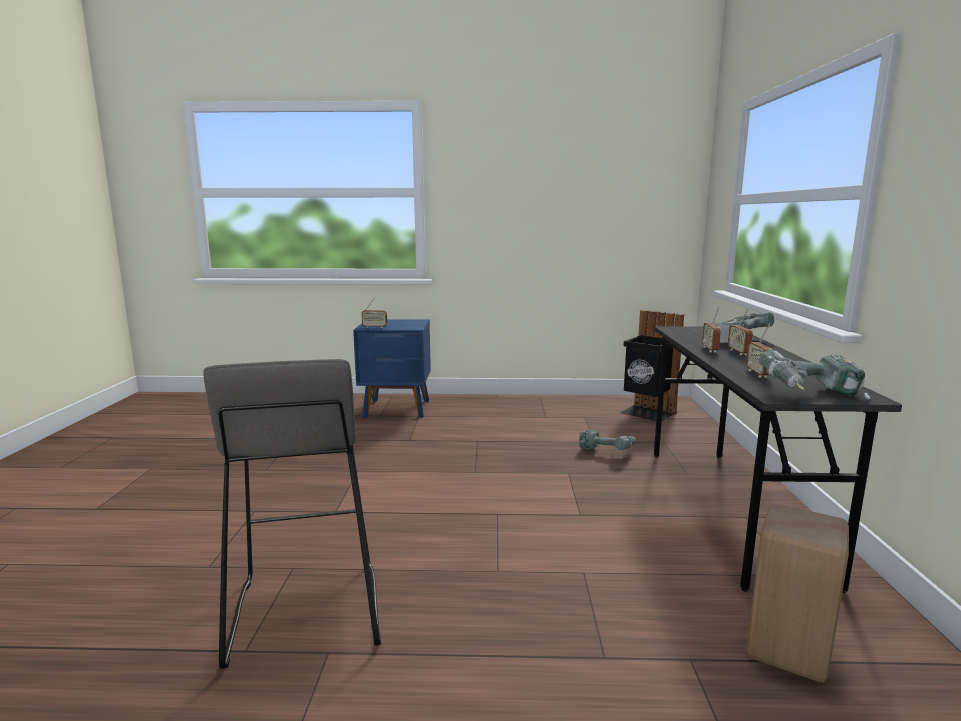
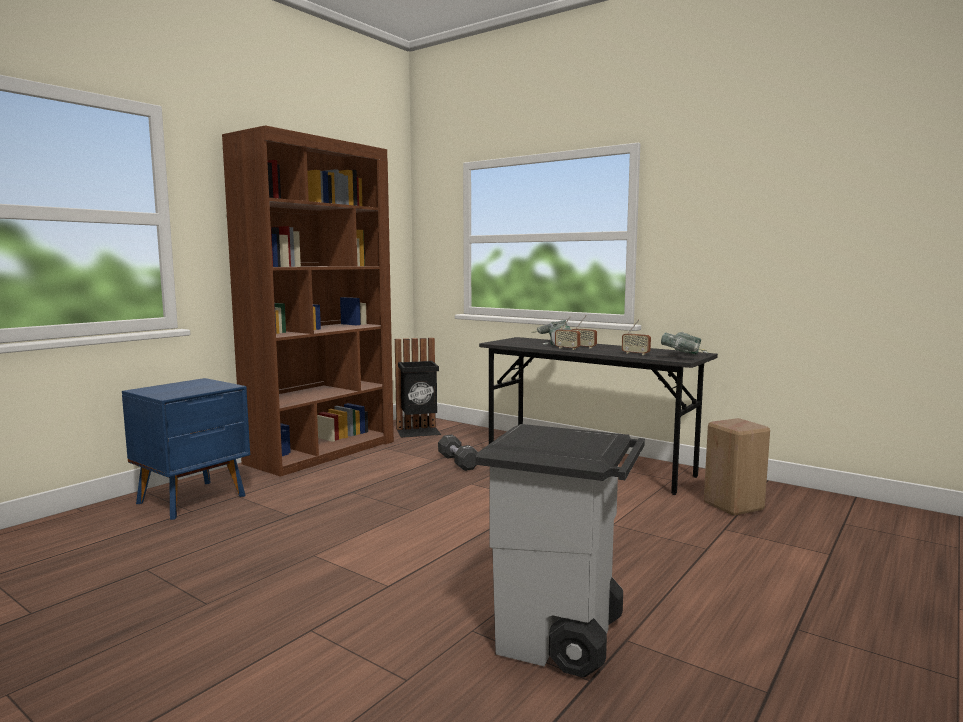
camera: 55 degrees left, 5 degrees down
(305, 613) = (559, 639): grey stool -> grey trash can
(374, 327) = (179, 394): radio -> none
(535, 404) = (322, 452): none -> brown bookcase
(607, 451) = (458, 462): power drill -> black dumbbell

